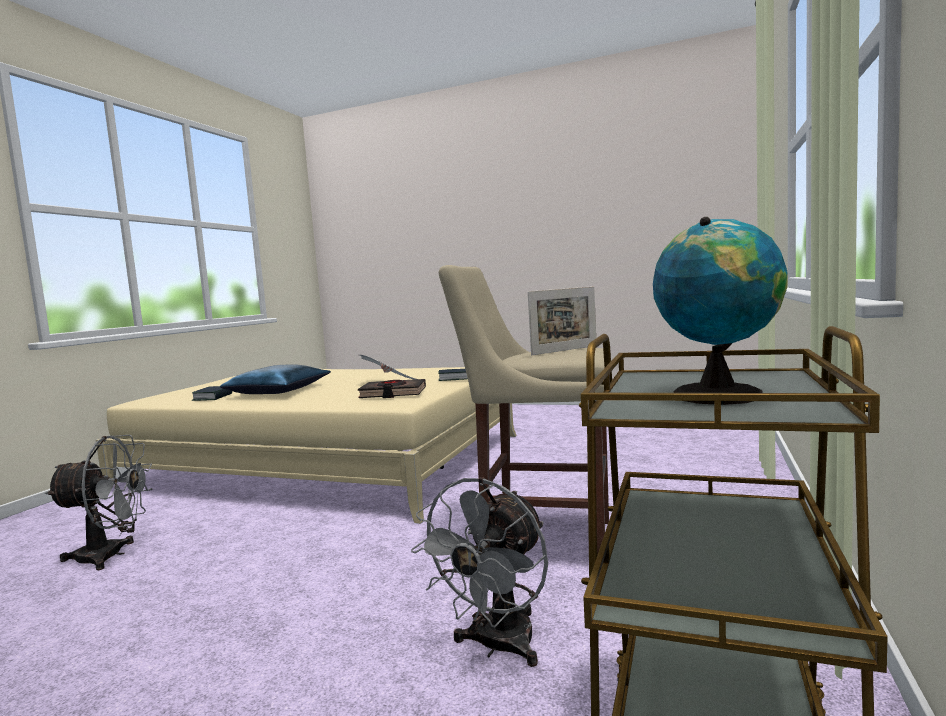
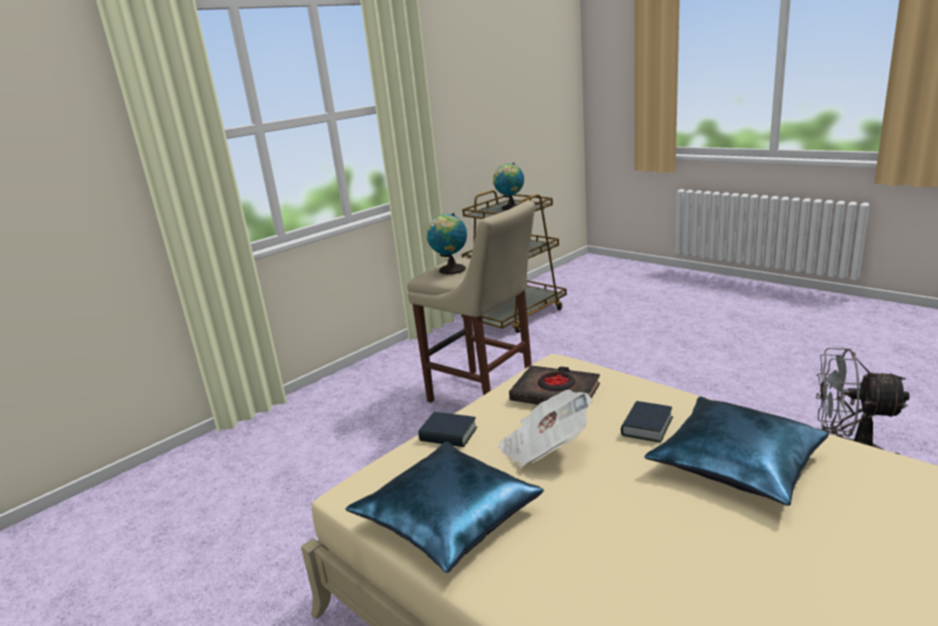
camera: 155 degrees left, 15 degrees up
(213, 397) = (864, 479): book -> book (646, 426)
(427, 370) = (447, 517): none -> blue pillow
(497, 647) = (553, 349): grey fan -> none
(565, 350) = (450, 270): picture frame -> globe

